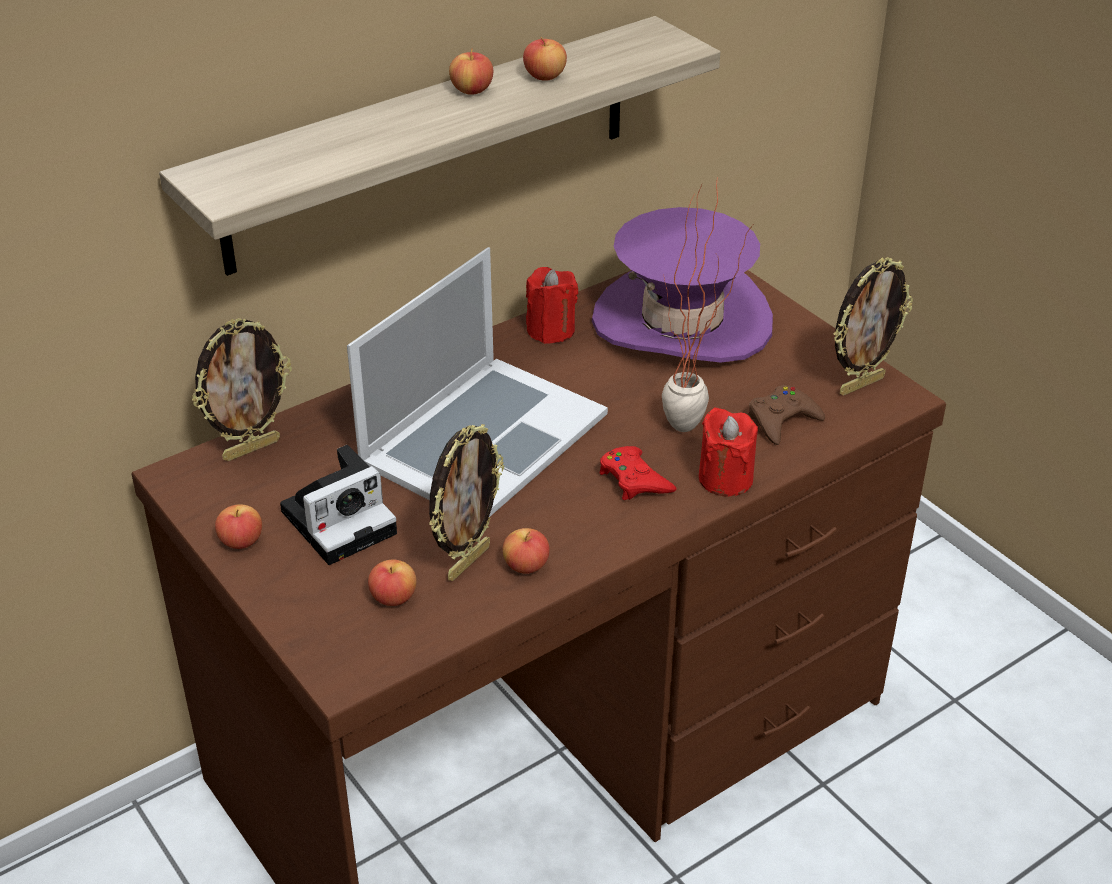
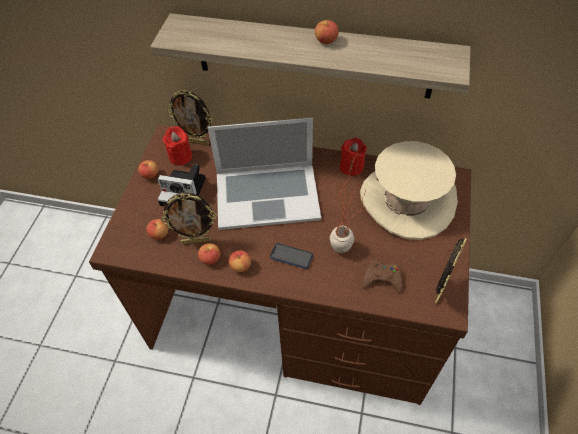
camera: 50 degrees right, 15 degrees up
(545, 76) = (366, 51): apple -> apple (240, 266)
(634, 480) = (291, 256): red game controller -> phone
(682, 321) = (407, 200): purple hat -> beige hat
(725, 479) = (323, 285): red candle -> red candle (180, 156)
(860, 384) = (440, 290): picture frame -> picture frame turned 75 degrees counterclockwise

